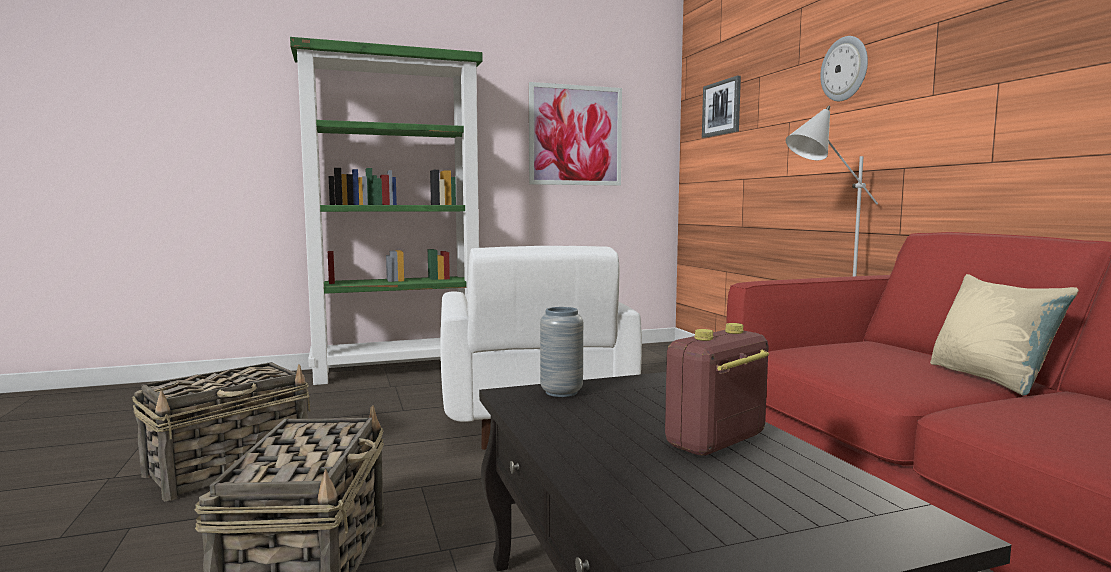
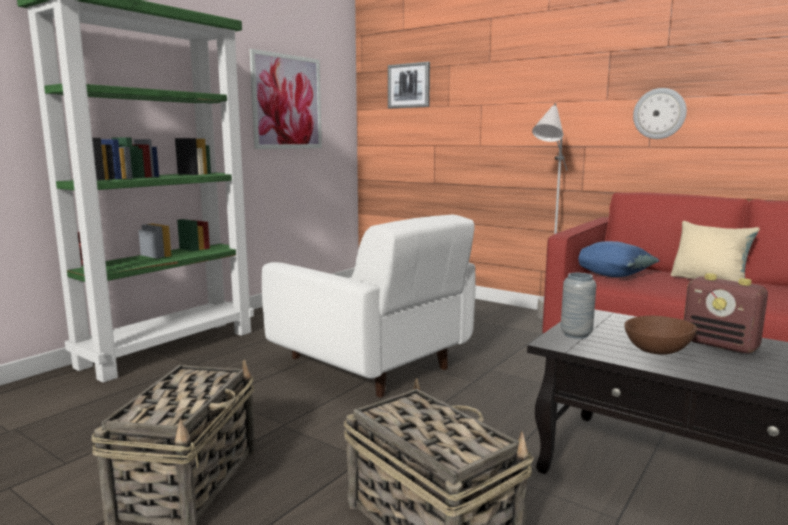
camera: 35 degrees left, 5 degrees up
(604, 426) = (657, 350): none -> brown bowl
(715, 442) = (720, 345): radio -> radio turned 60 degrees counterclockwise
(833, 351) = (612, 275): none -> blue pillow
(845, 69) = (535, 72): wall clock -> wall clock (659, 113)

